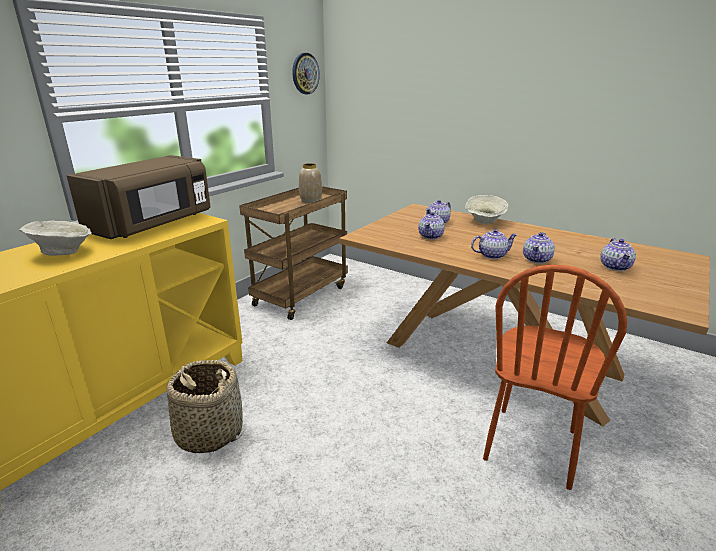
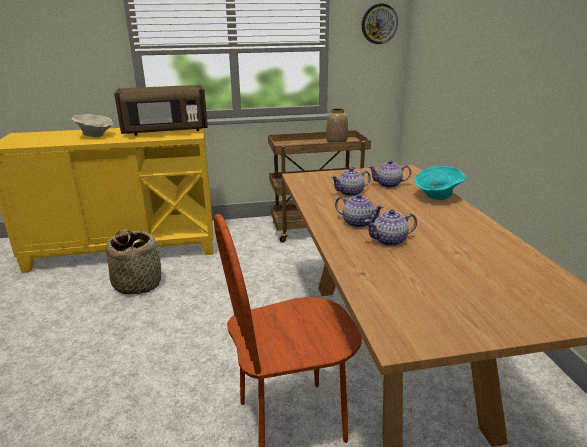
camera: 45 degrees right, 0 degrees up
(485, 222) = (436, 197): beige bowl -> turquoise bowl
(615, 267) = (456, 278): teapot -> none

